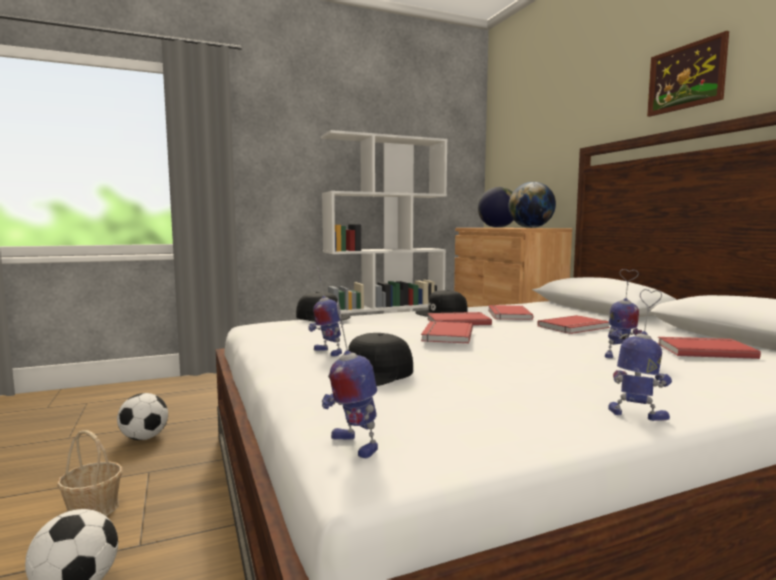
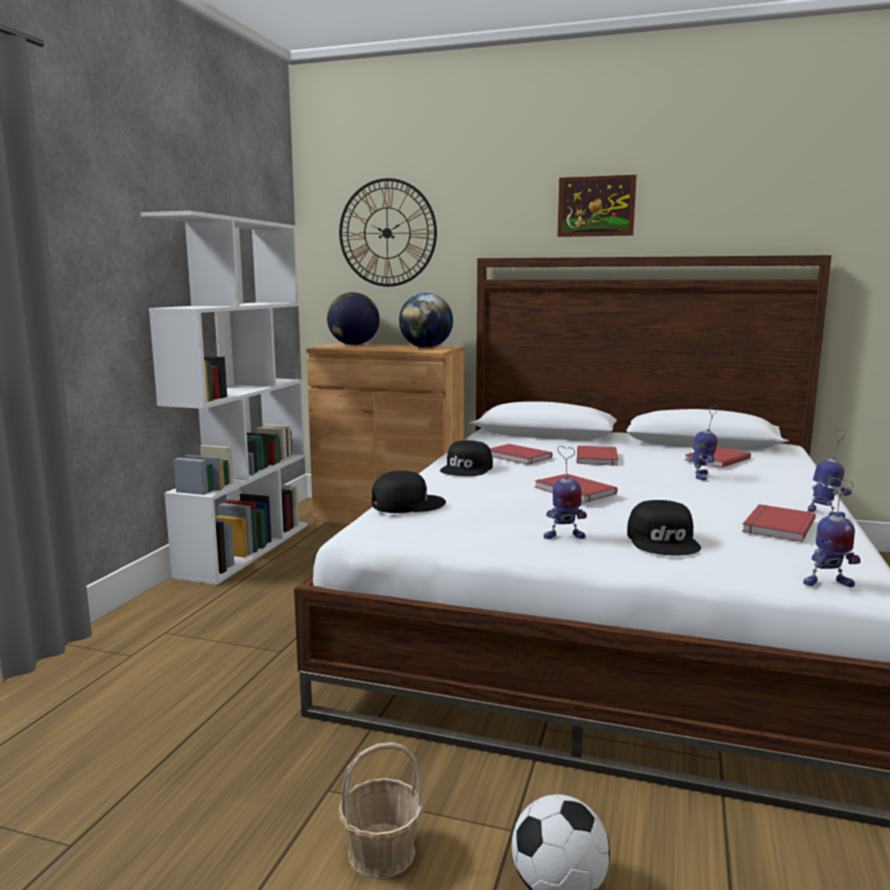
camera: 50 degrees left, 5 degrees up
(144, 438) = (204, 772): football -> none
(457, 321) = (519, 475): red book -> red book (776, 526)
(530, 138) = (387, 233): none -> wall clock
(638, 414) = (825, 513): toy robot -> toy robot turned 75 degrees clockwise

